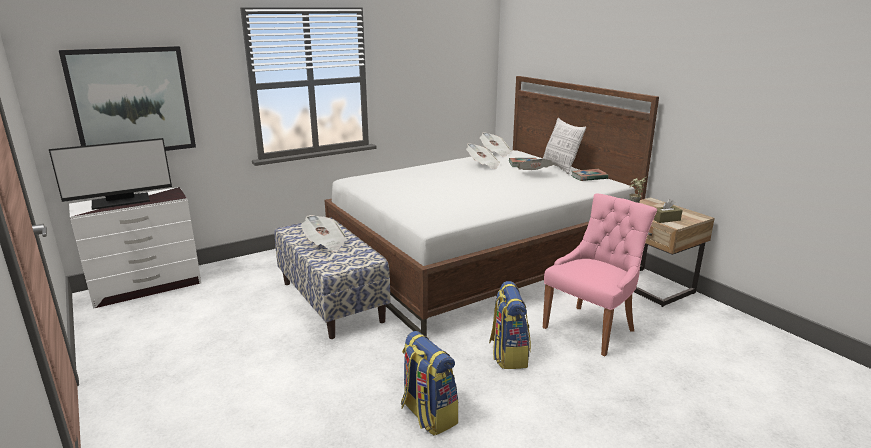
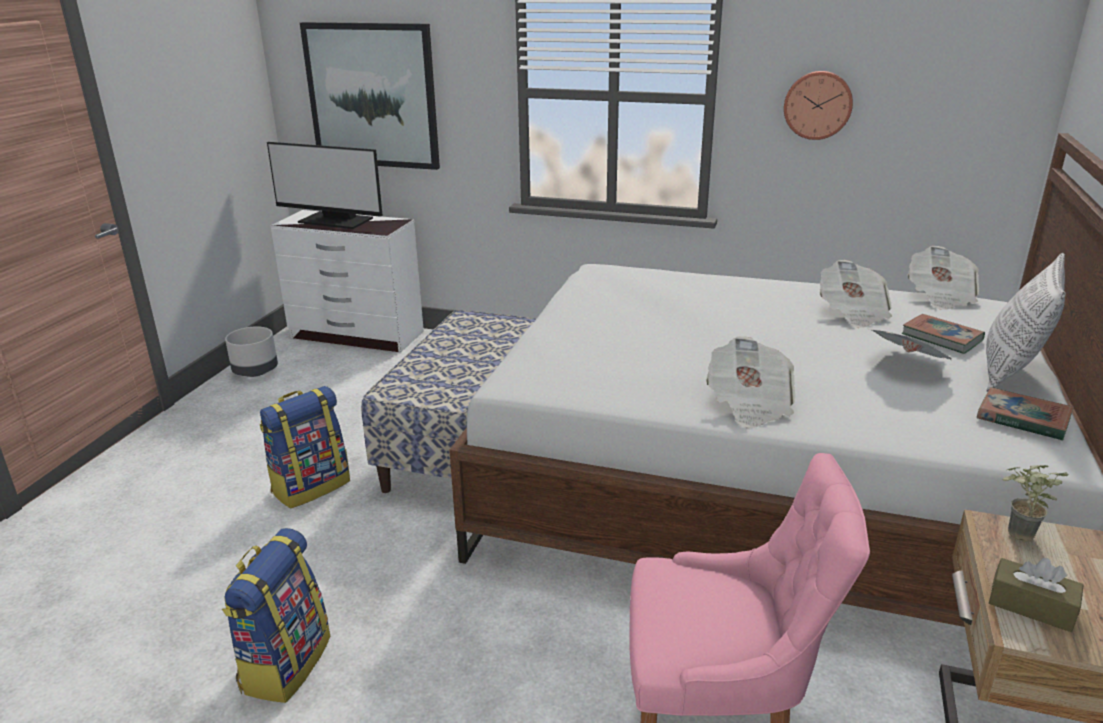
camera: 50 degrees right, 5 degrees up
(109, 335) = (255, 372): none -> grey planter
(325, 244) = (454, 355): newspaper -> newspaper (749, 404)
(412, 76) = (817, 105): none -> wall clock
(508, 354) = (511, 666): backpack -> backpack (311, 486)

